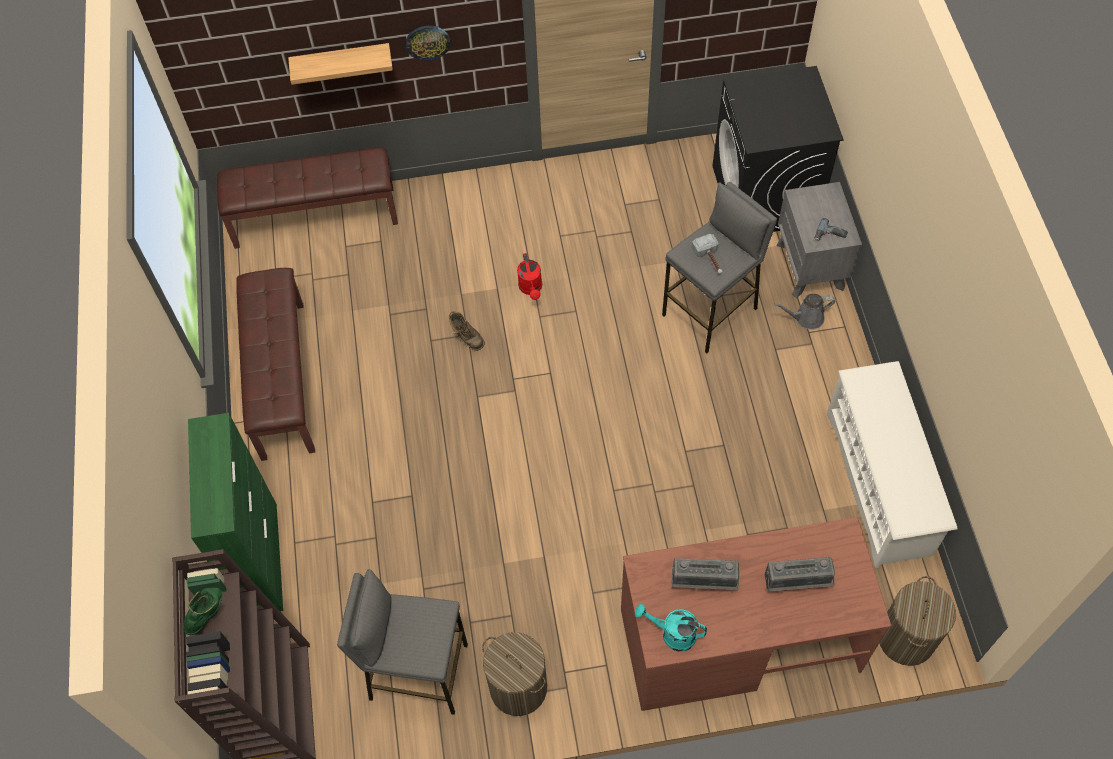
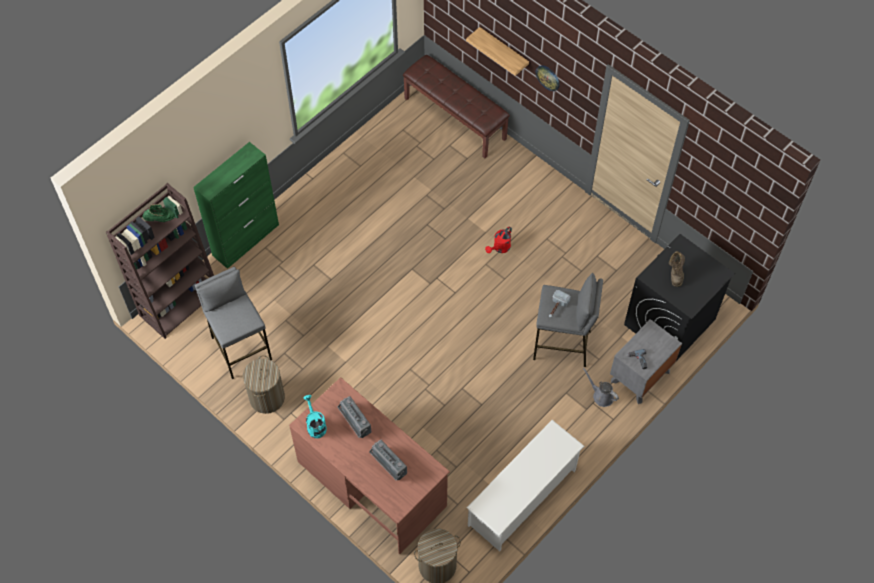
camera: 50 degrees right, 0 degrees up
(282, 379) = (347, 176): brown bench -> none
(466, 337) = (443, 239): brown boot -> brown boot (676, 273)

